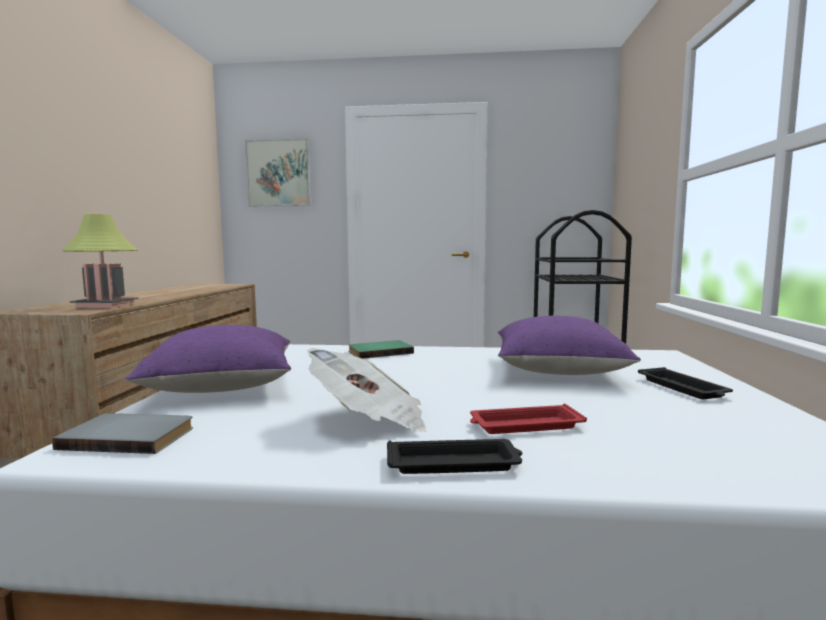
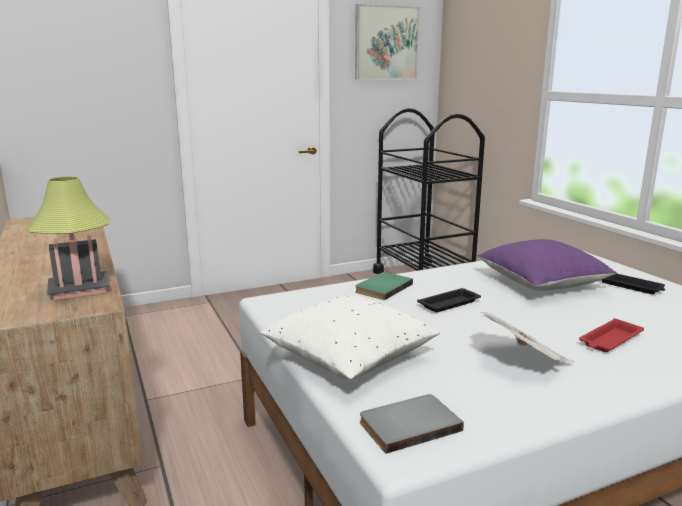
camera: 30 degrees left, 10 degrees up
(222, 386) = (349, 358): purple pillow -> white pillow
(278, 173) = (78, 55): picture -> picture (386, 43)
(455, 463) = (629, 379): black tray -> black tray (450, 303)

